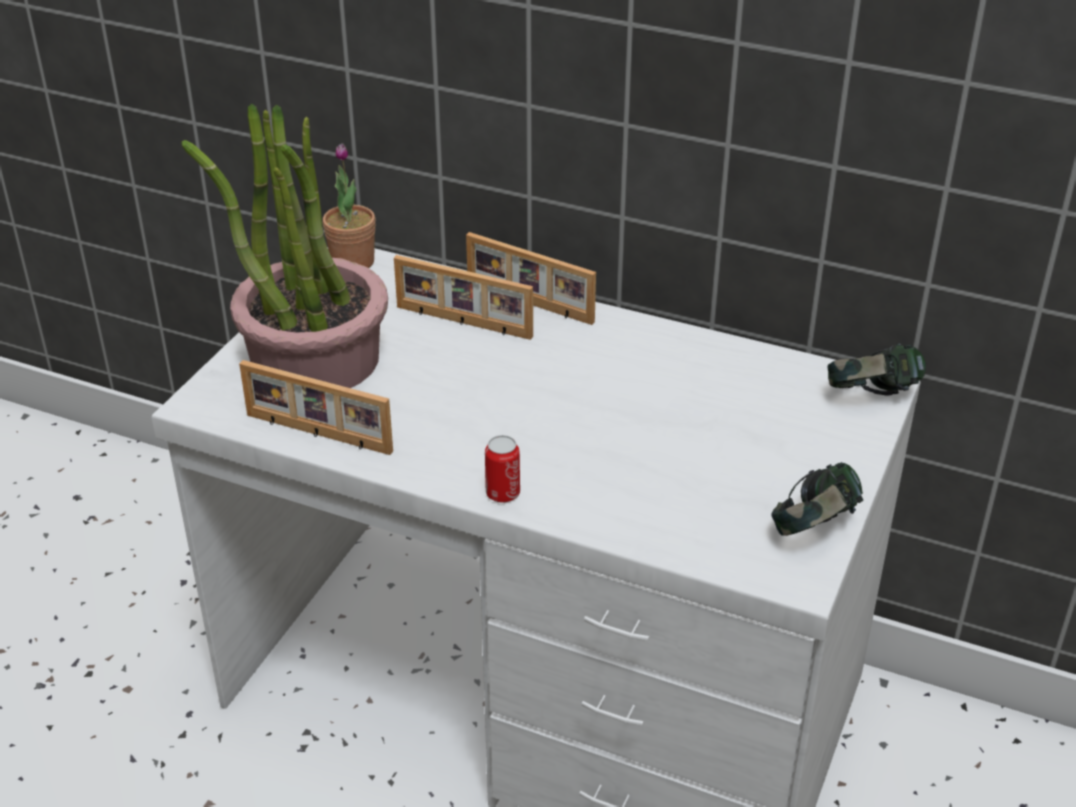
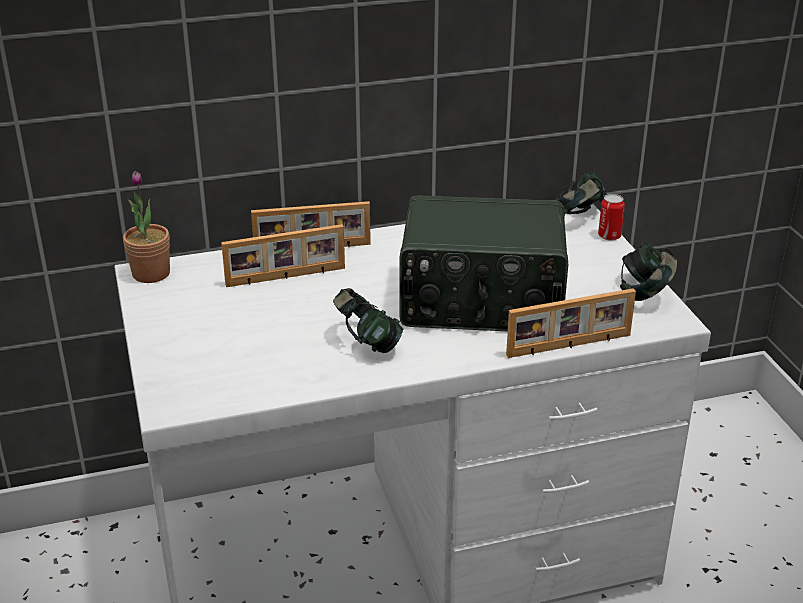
camera: 40 degrees left, 5 degrees down
(314, 359) = (214, 342): potted plant -> none
(317, 434) = (287, 384): picture frame -> picture frame (569, 346)
(443, 431) = (367, 343): none -> headphones
(503, 493) = (456, 358): can -> can (609, 236)
(614, 446) = (481, 302): none -> radio

